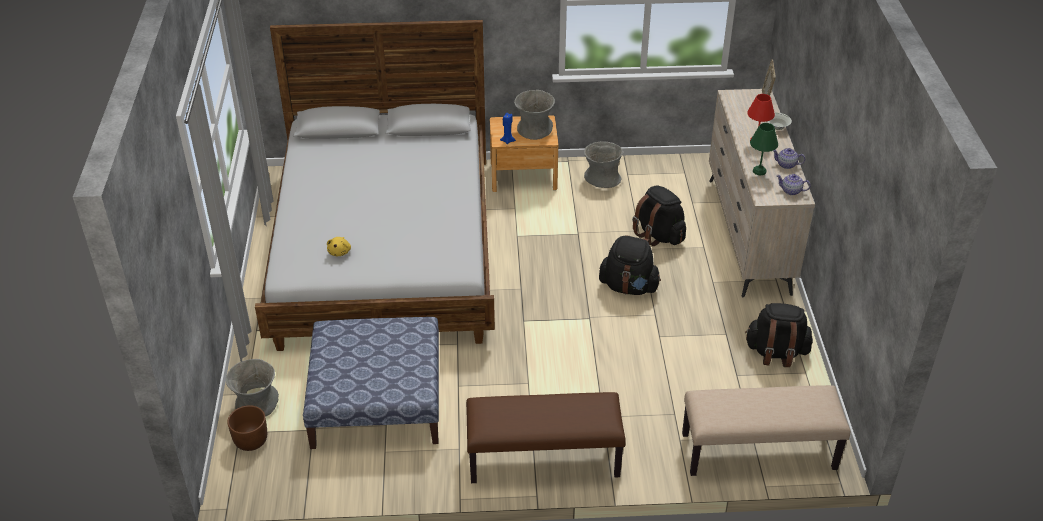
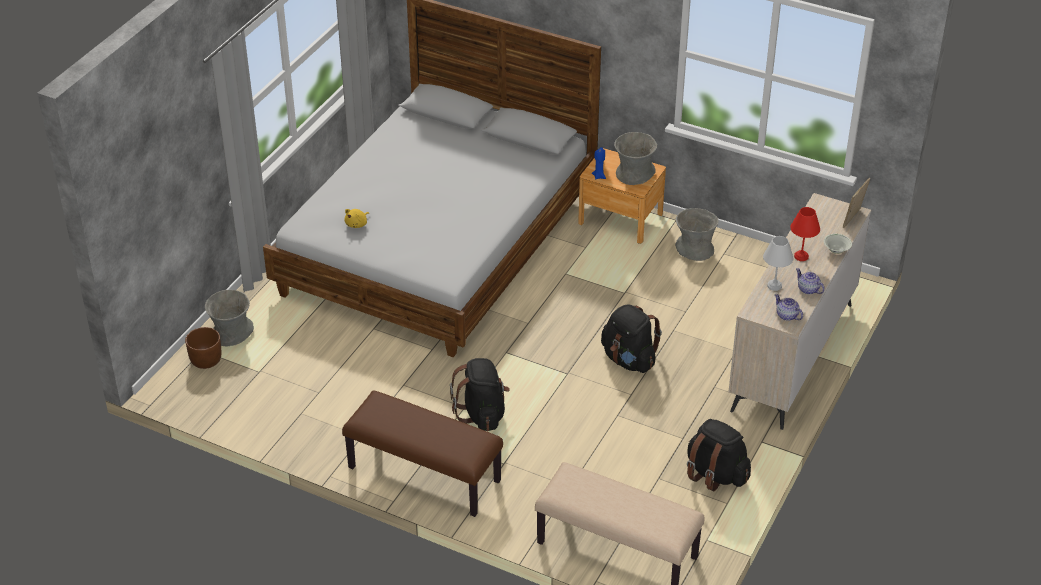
camera: 30 degrees right, 0 degrees up
(378, 399) = (329, 368): ottoman -> none
(658, 235) = (701, 323): black backpack -> black backpack (482, 414)
(760, 171) = (775, 286): green table lamp -> white table lamp

